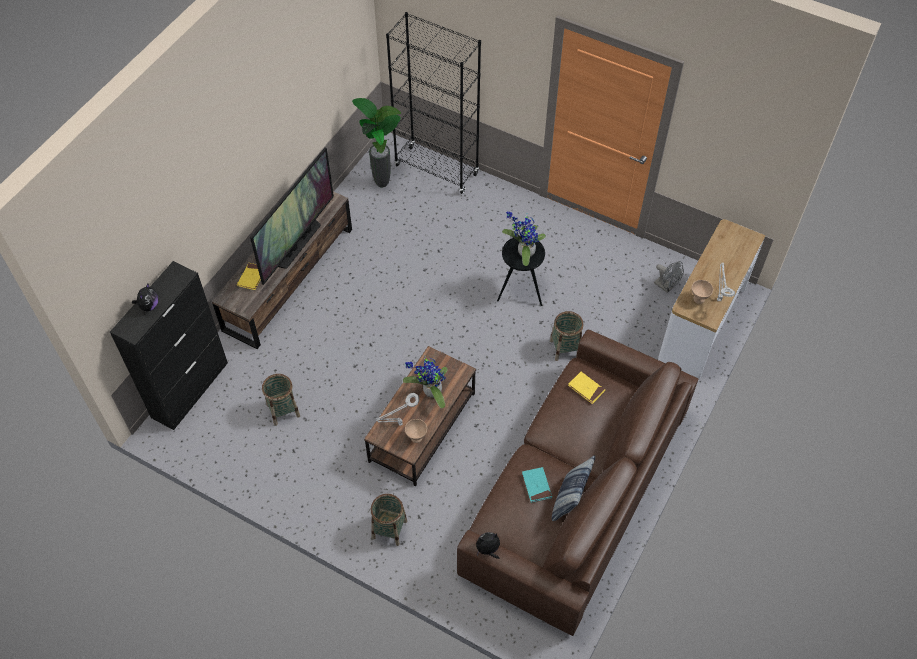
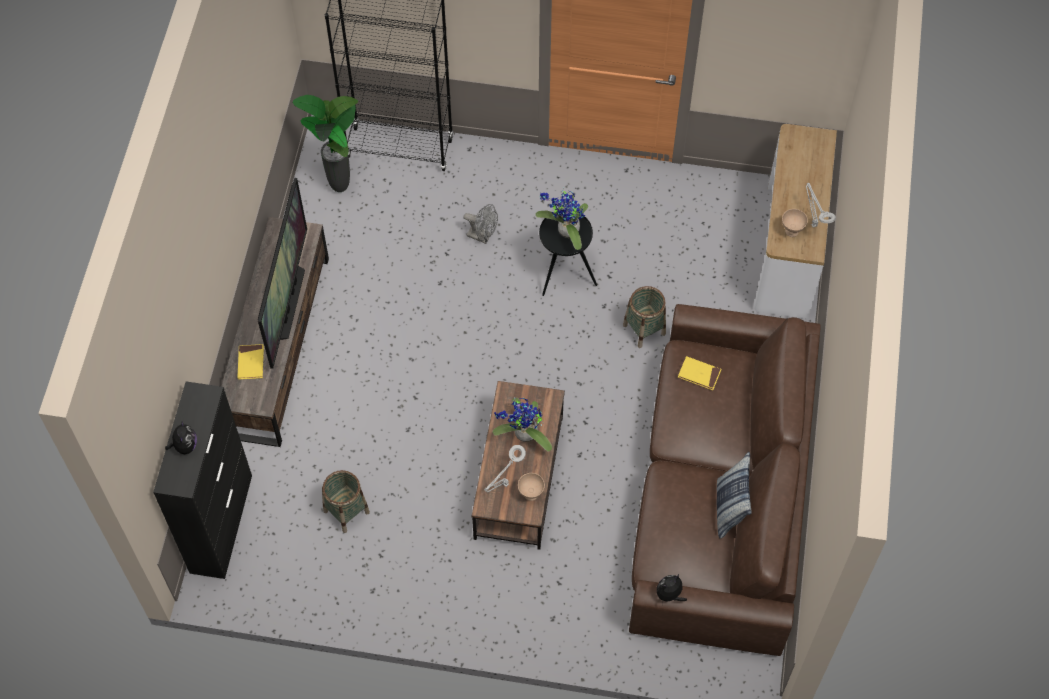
camera: 20 degrees left, 5 degrees up
(389, 529) = (531, 609): basket -> none
(536, 485) = (688, 504): turquoise book -> none
(666, 287) = (731, 217): grey fan -> grey fan (482, 236)

